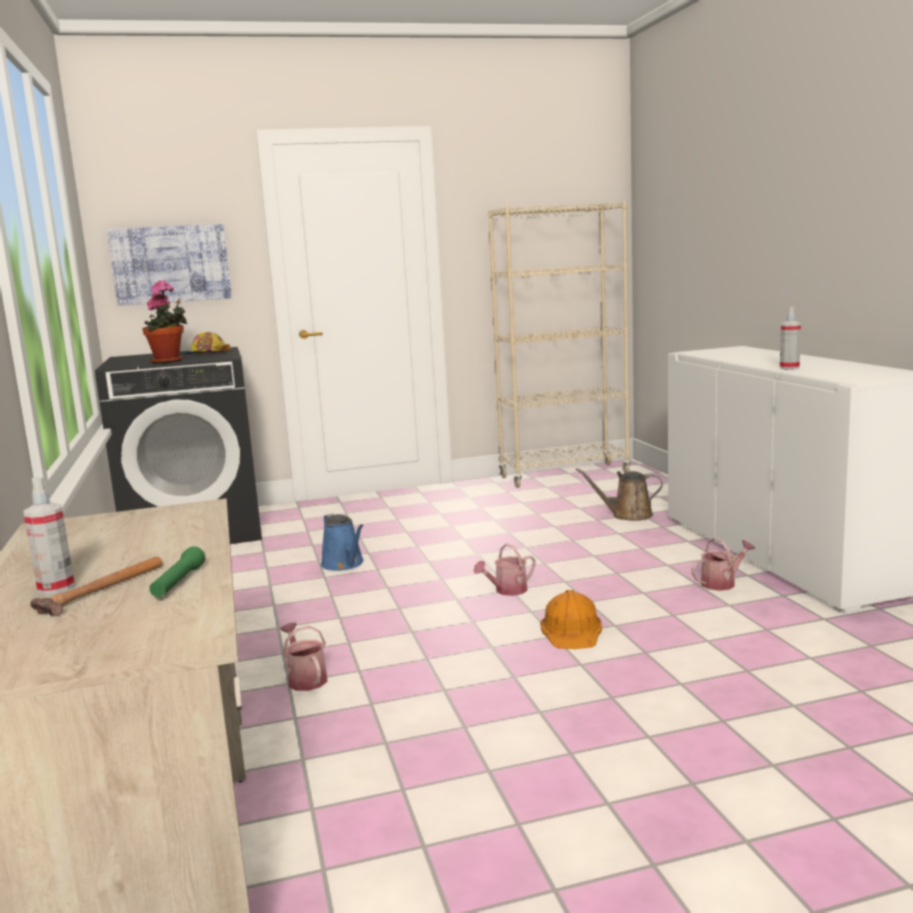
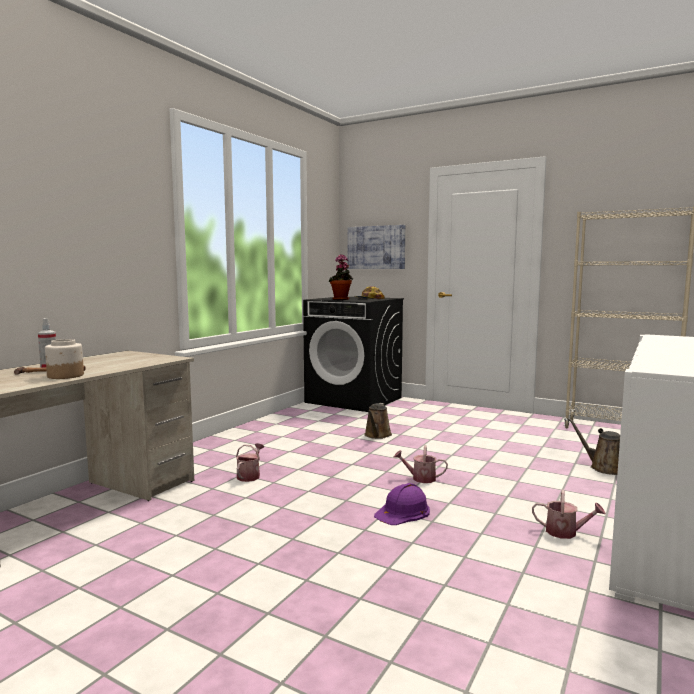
camera: 45 degrees right, 5 degrees down
(178, 582) = (65, 376): green flashlight -> jar
(344, 564) = (377, 435): blue watering can -> brown watering can
(572, 630) = (403, 512): orange hard hat -> purple hard hat
(789, 368) = (661, 354): spray bottle -> none

